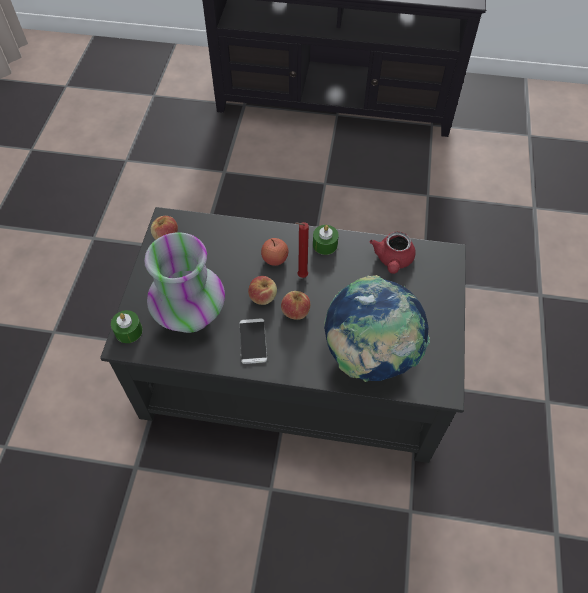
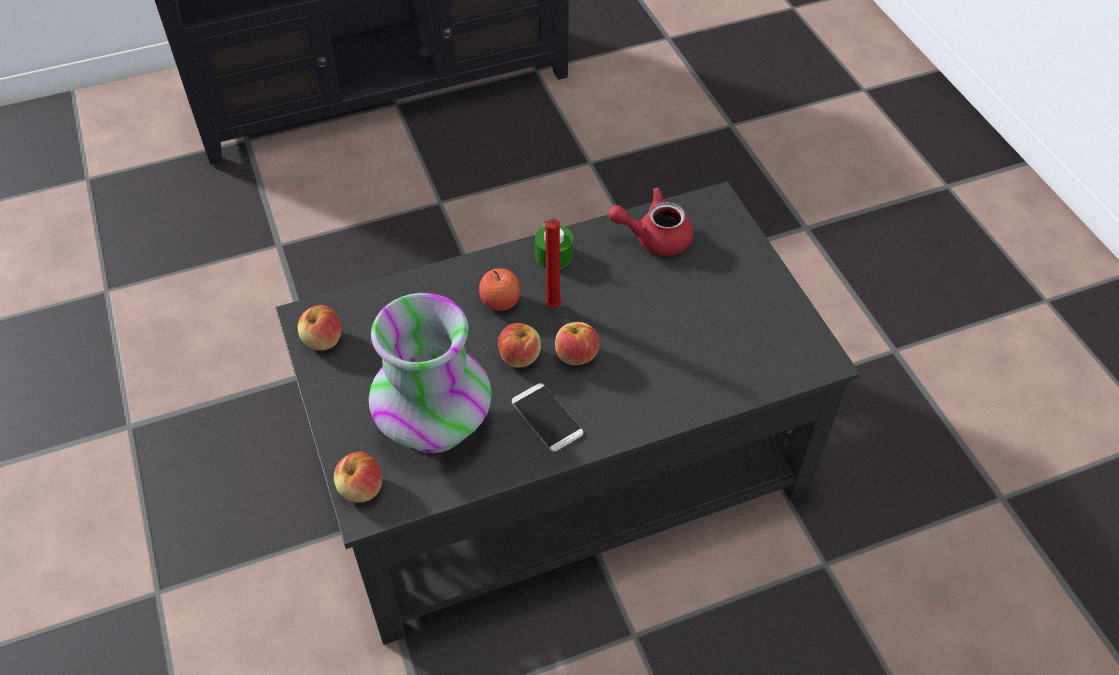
camera: 30 degrees left, 5 degrees down
(128, 331) = (361, 488): green candle -> apple
(369, 356) = (708, 364): globe -> none
(393, 260) = (654, 237): red teapot -> red teapot turned 105 degrees clockwise

